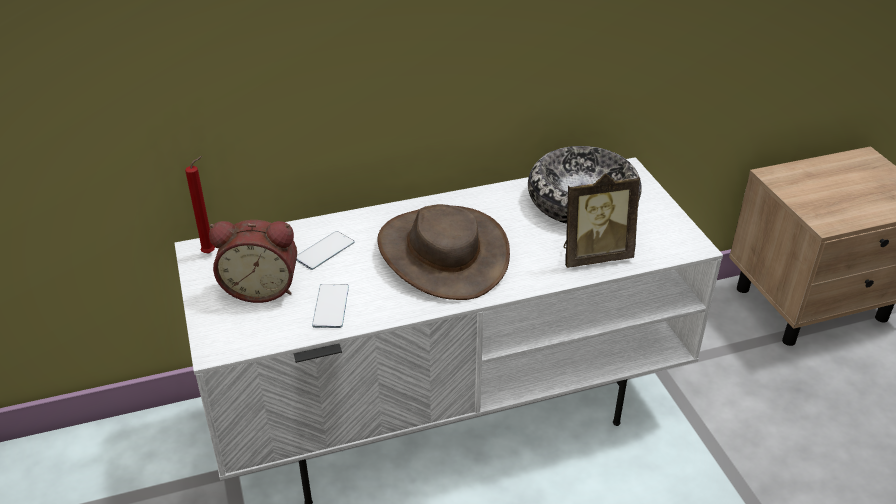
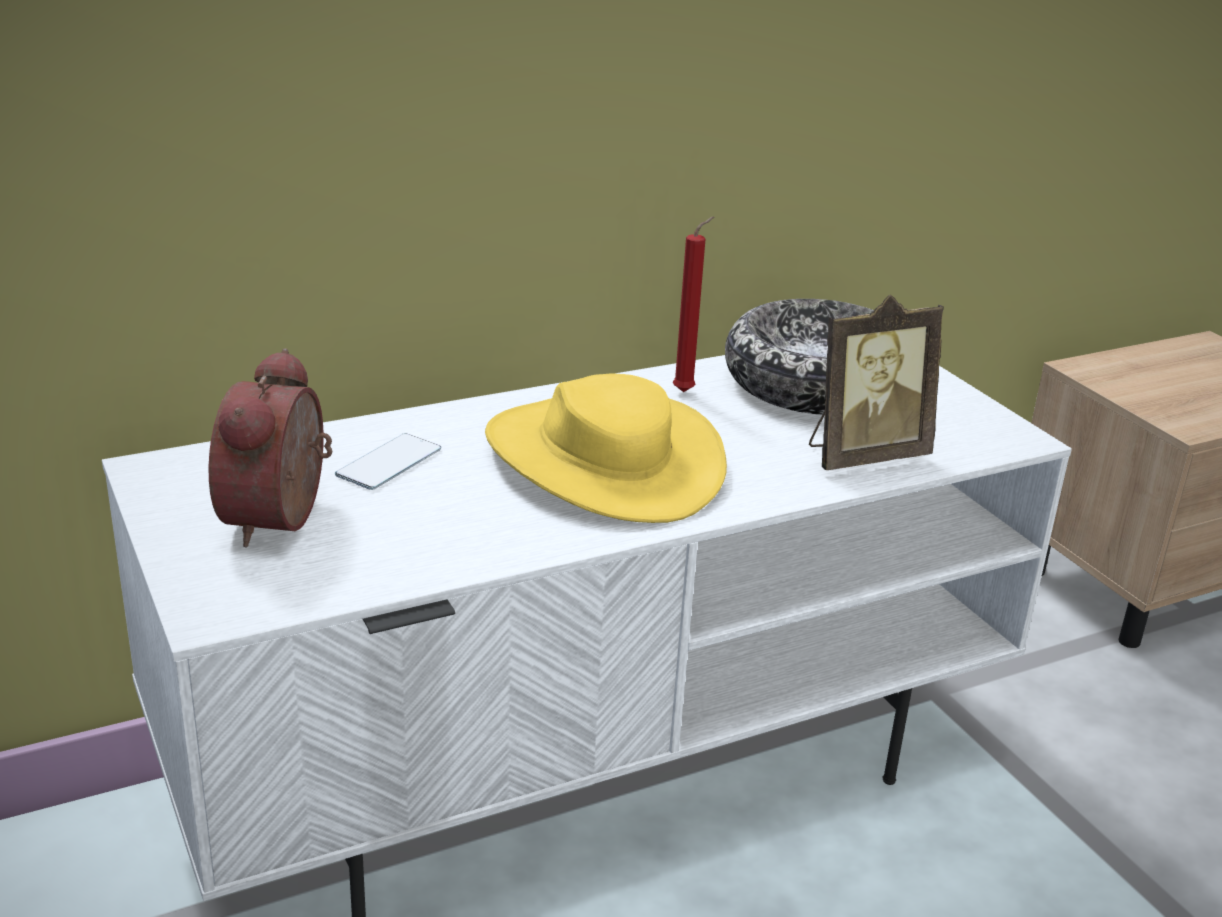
camera: 10 degrees left, 10 degrees down
(211, 253) = (176, 471): red candle -> red candle (686, 391)
(261, 288) = (283, 519): alarm clock -> alarm clock turned 105 degrees clockwise
(331, 306) = (420, 541): phone -> none
(443, 253) = (604, 459): brown hat -> yellow hat

